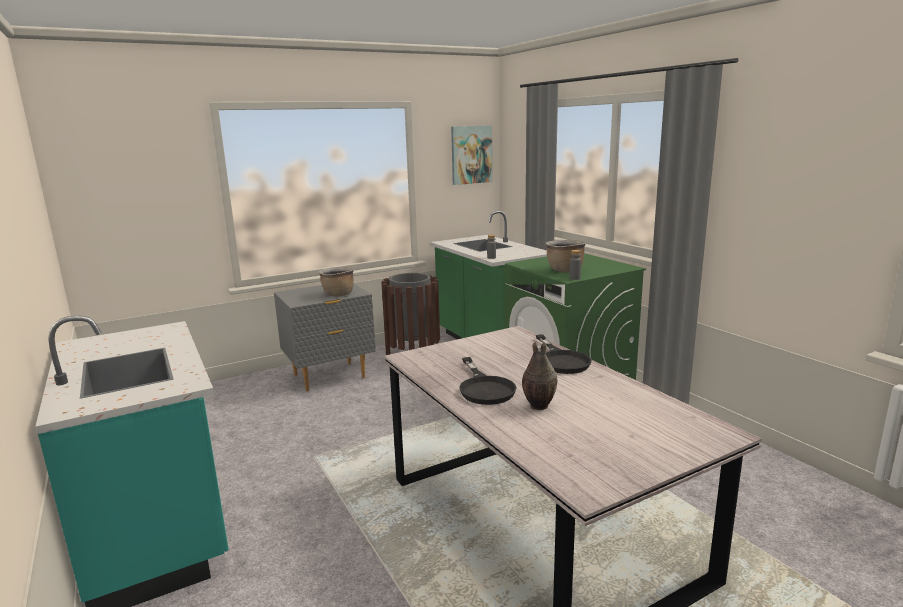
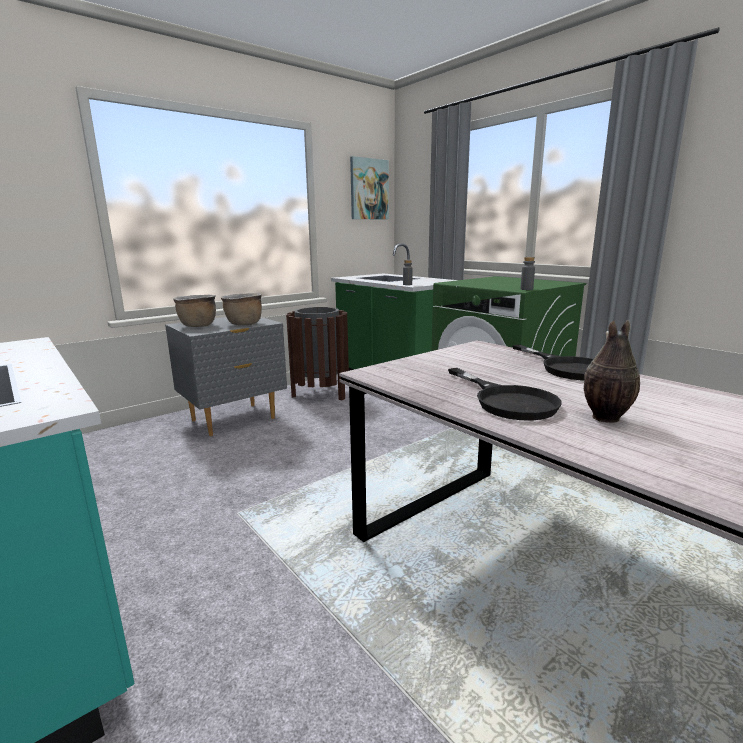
camera: 10 degrees left, 0 degrees up
(564, 270) = (506, 285): brown cooking pot -> brown cooking pot (197, 325)

